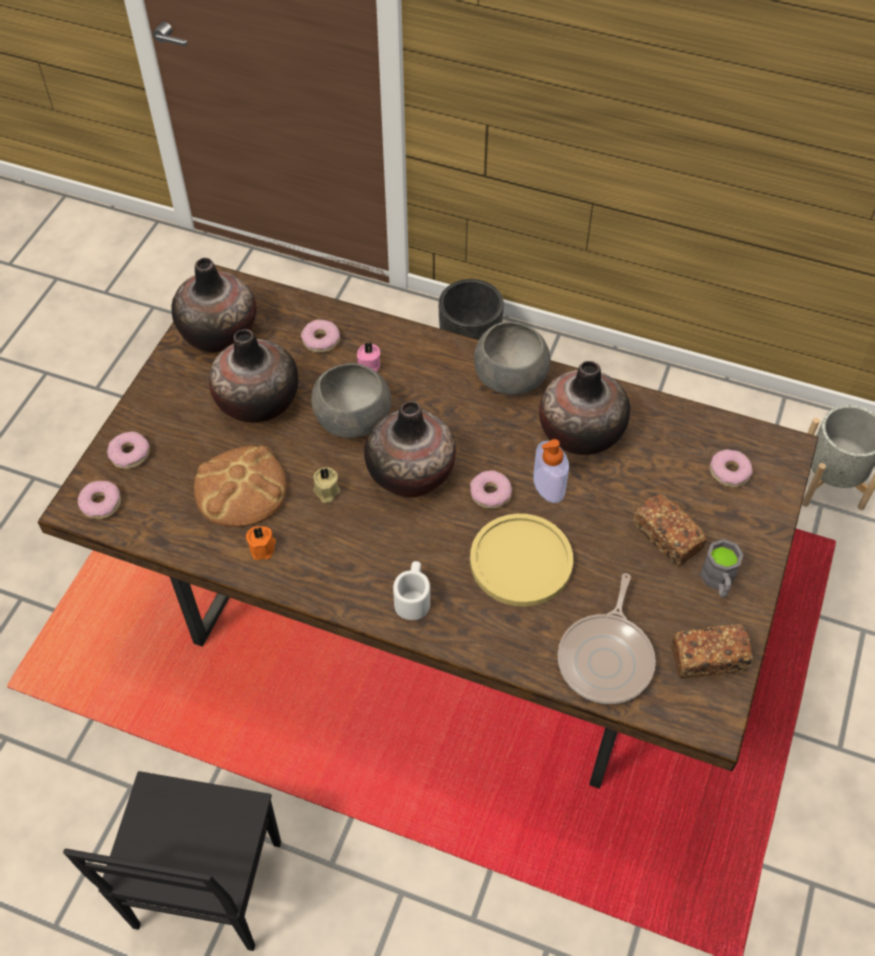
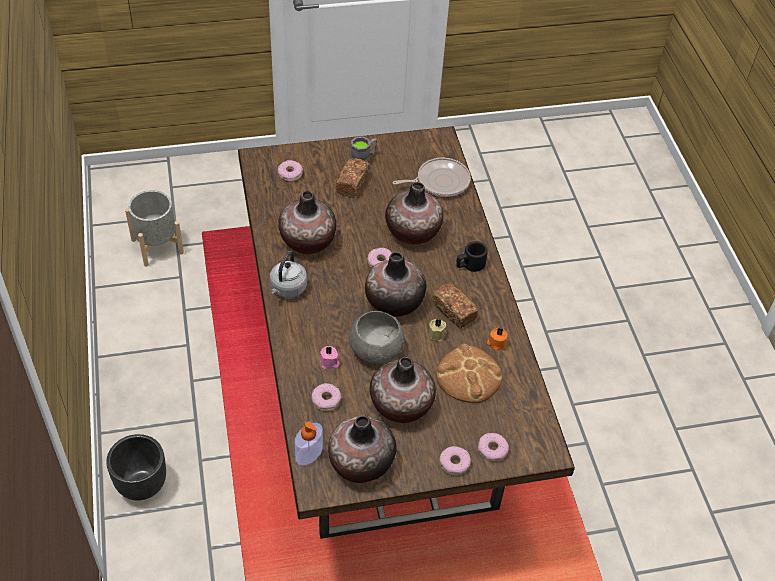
camera: 125 degrees left, 5 degrees down
(101, 503) = (536, 441): donut -> donut (454, 463)
(205, 886) = (616, 414): black chair -> none
(413, 597) = (470, 265): white mug -> black mug
(509, 376) = (287, 289): grey bowl -> grey kettle
(521, 561) = (412, 232): yellow plate -> vase
(549, 485) = (355, 240): soap dispenser -> soap dispenser (309, 453)
(708, 659) = (410, 148): bread -> bread (454, 311)

